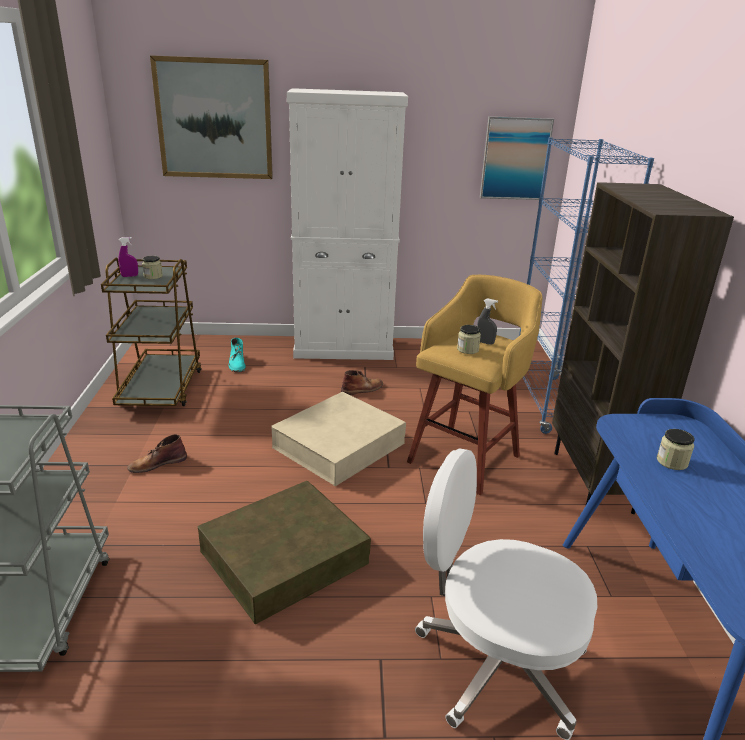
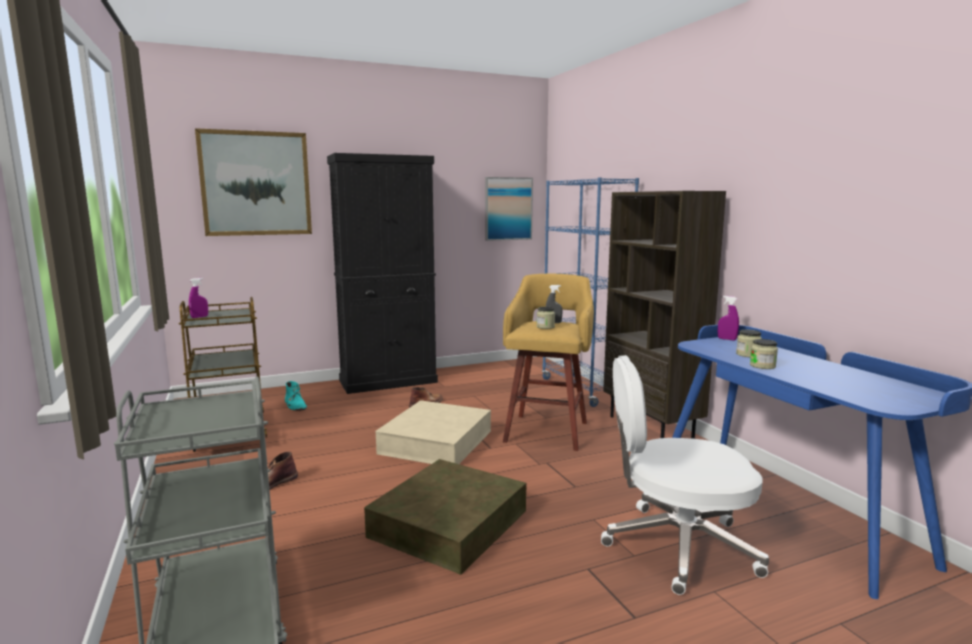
camera: 20 degrees left, 15 degrees down
(153, 276) = (224, 315): jar -> jar (762, 366)
(344, 348) = (388, 381): white cabinet -> black cabinet
(676, 422) = (727, 339): none -> purple spray bottle

